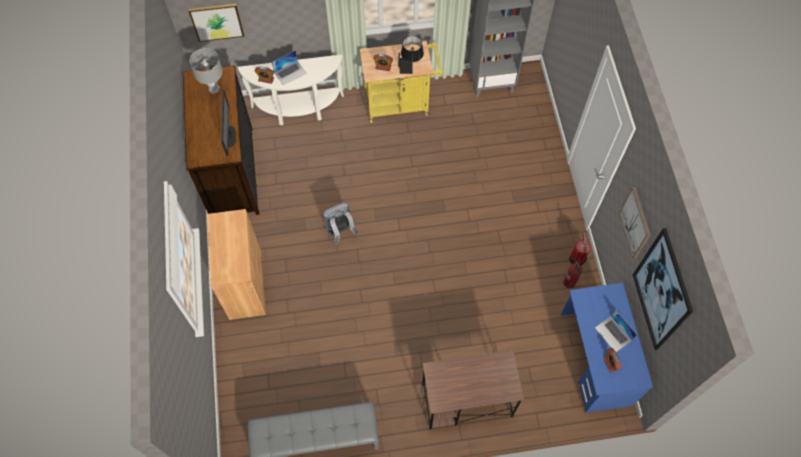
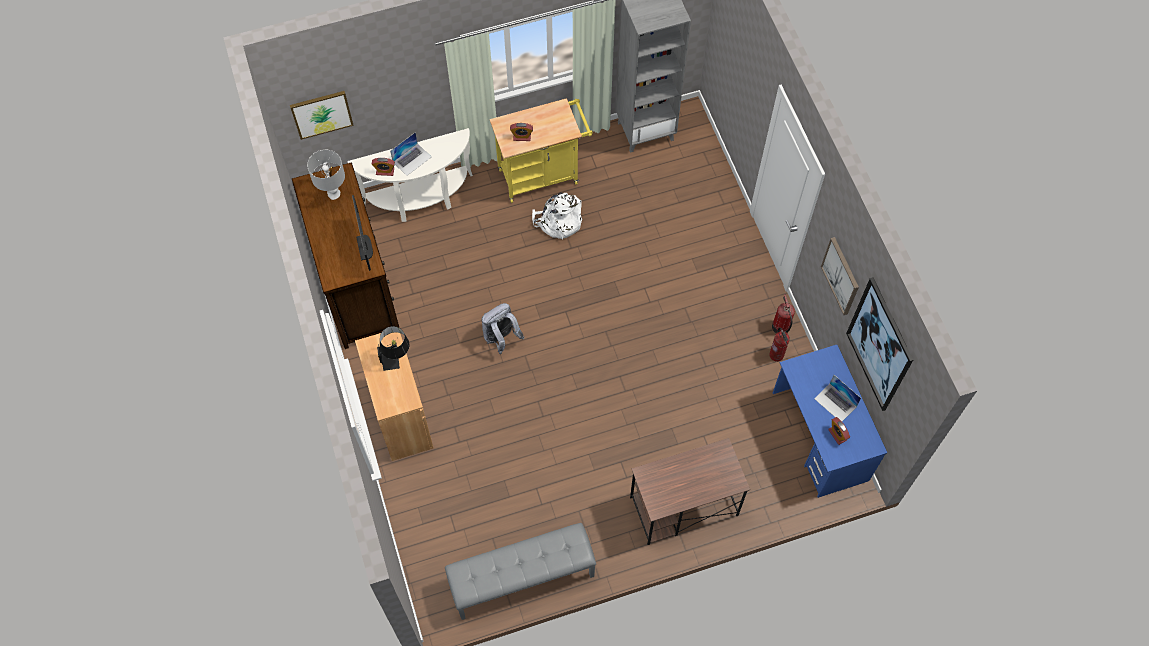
camera: 10 degrees left, 0 degrees up
(406, 144) = (558, 221): none -> white backpack
(410, 65) = (553, 130): black table lamp -> black table lamp (395, 357)

